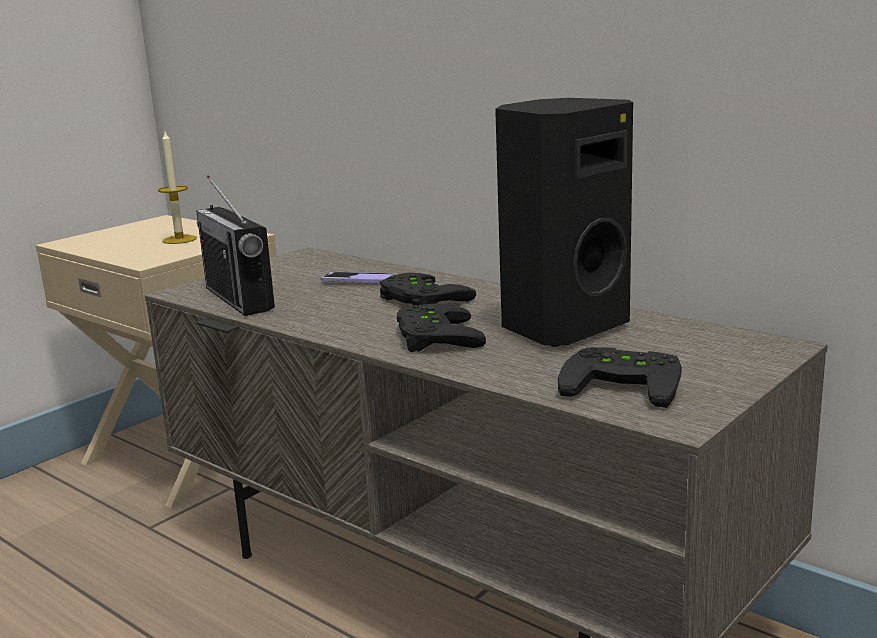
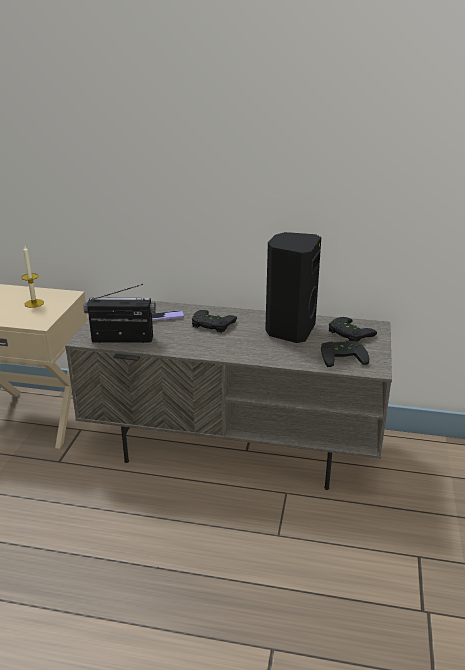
camera: 30 degrees left, 10 degrees up
(239, 299) = (122, 339): radio -> radio turned 150 degrees clockwise
(431, 336) = (243, 346): black game controller -> black game controller (348, 333)

